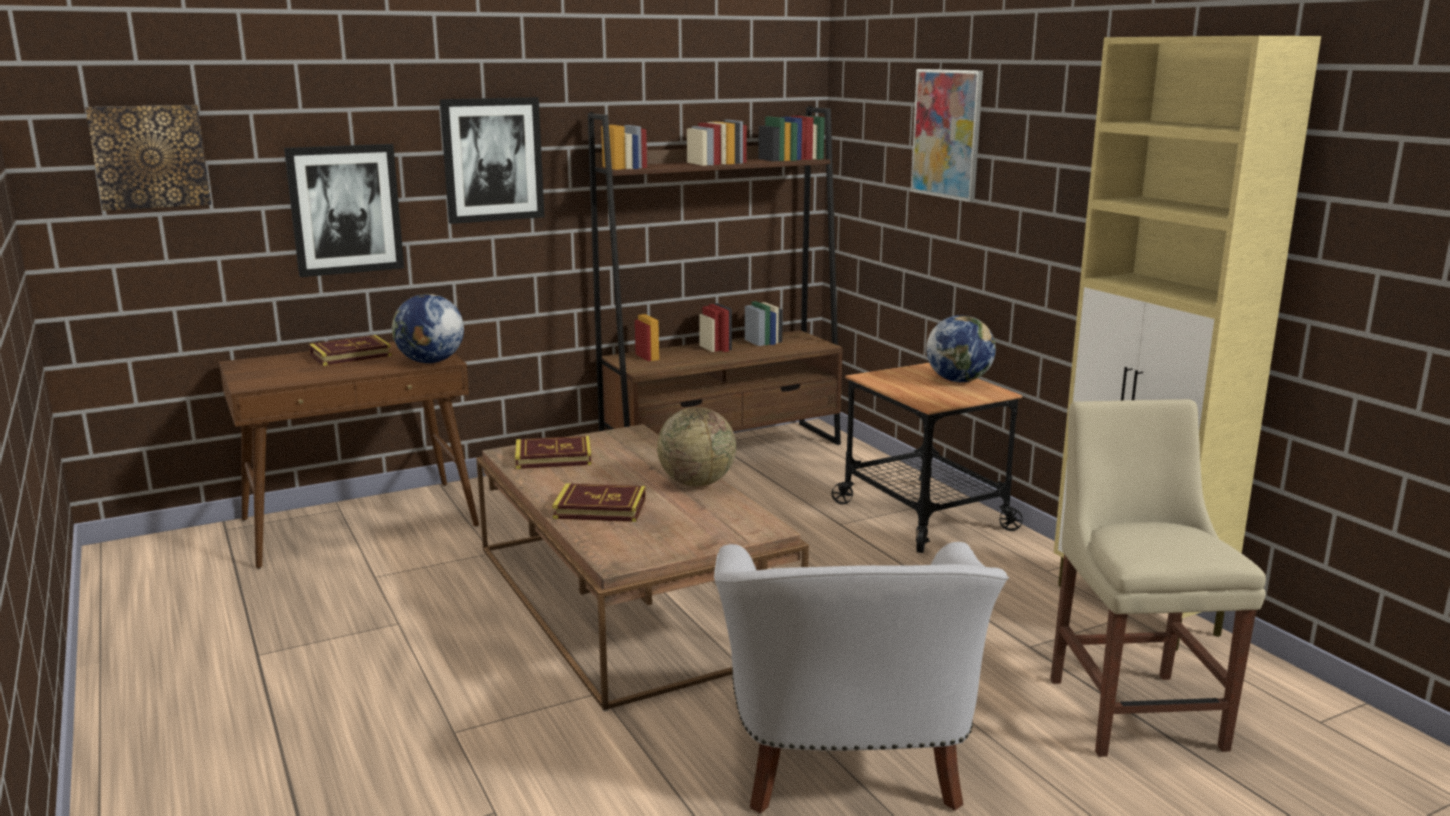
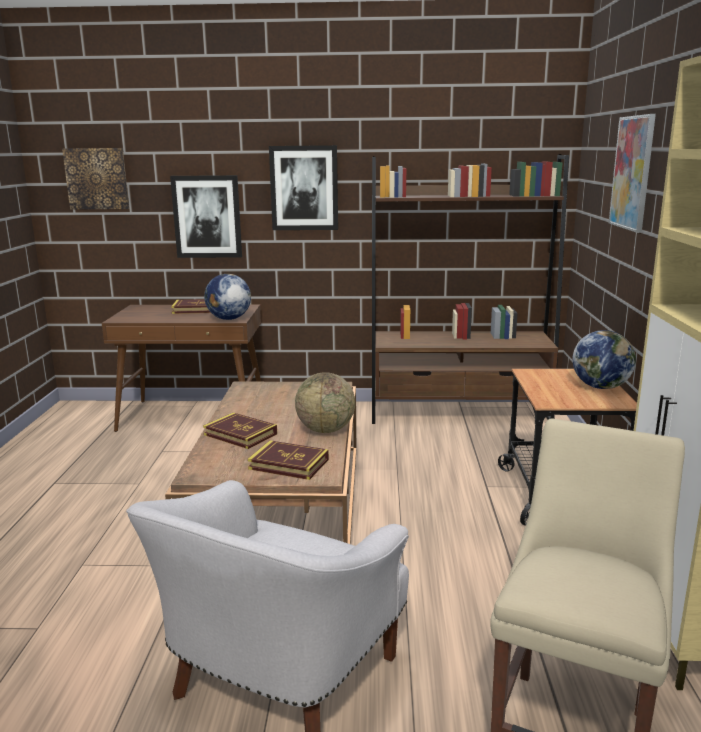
camera: 30 degrees right, 0 degrees up
(553, 457) = (264, 394): book -> book (289, 464)

